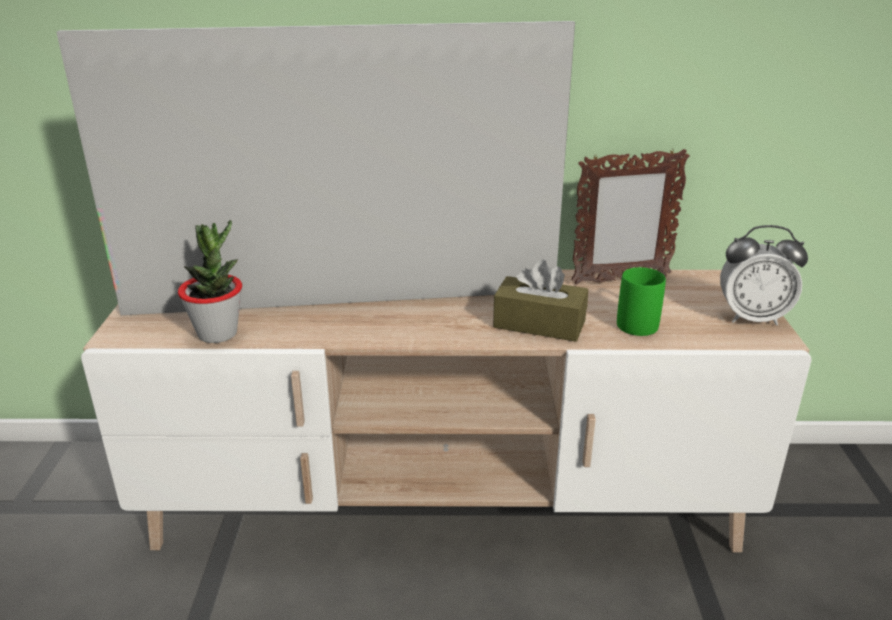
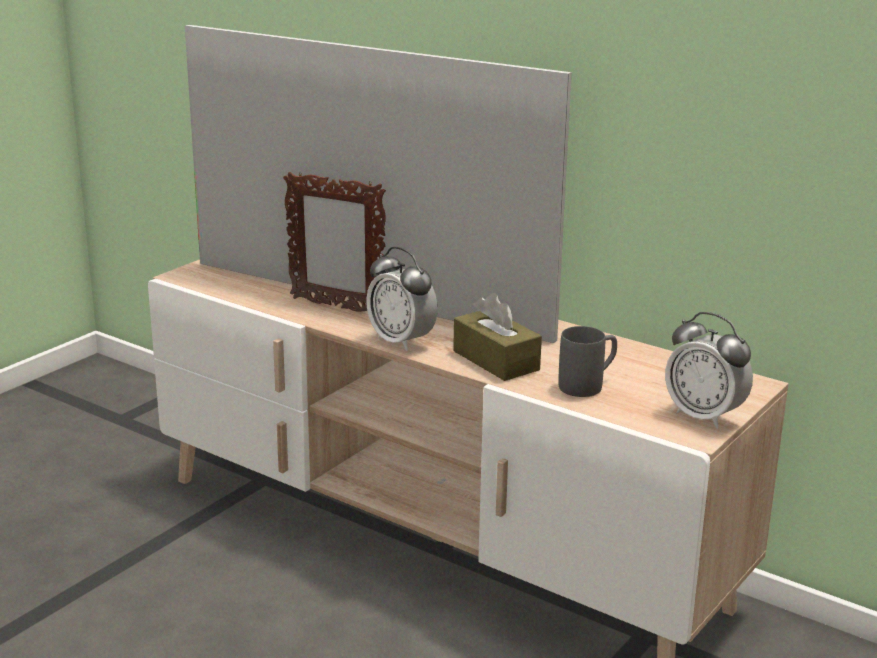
camera: 35 degrees right, 5 degrees down
(218, 333) = (246, 294): potted plant -> none
(437, 334) = (401, 341): none -> alarm clock
(619, 280) = (632, 352): picture frame -> picture frame (336, 306)
(639, 321) = (588, 385): green mug -> grey mug

